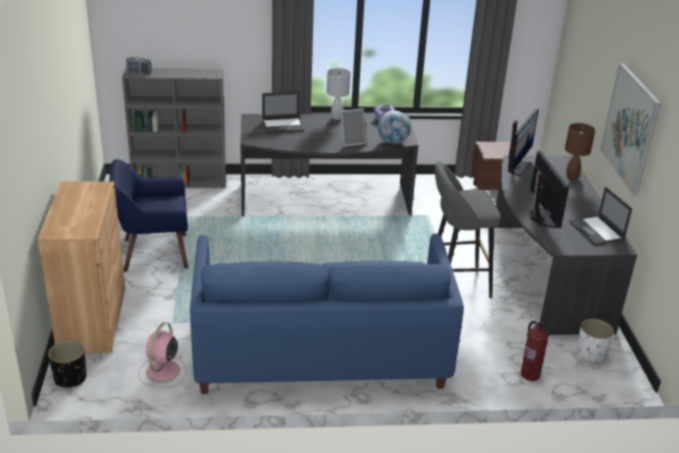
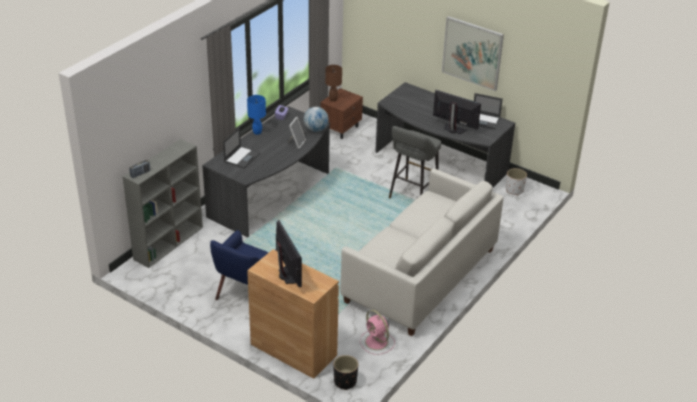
camera: 50 degrees left, 5 degrees up
(321, 352) = (420, 275): blue sofa -> white sofa
(337, 117) = (257, 132): white table lamp -> blue table lamp
(517, 167) = (396, 106): monitor -> monitor (287, 275)
(530, 375) = (510, 217): fire extinguisher -> none
(571, 176) = (425, 95): brown table lamp -> brown table lamp (333, 99)

